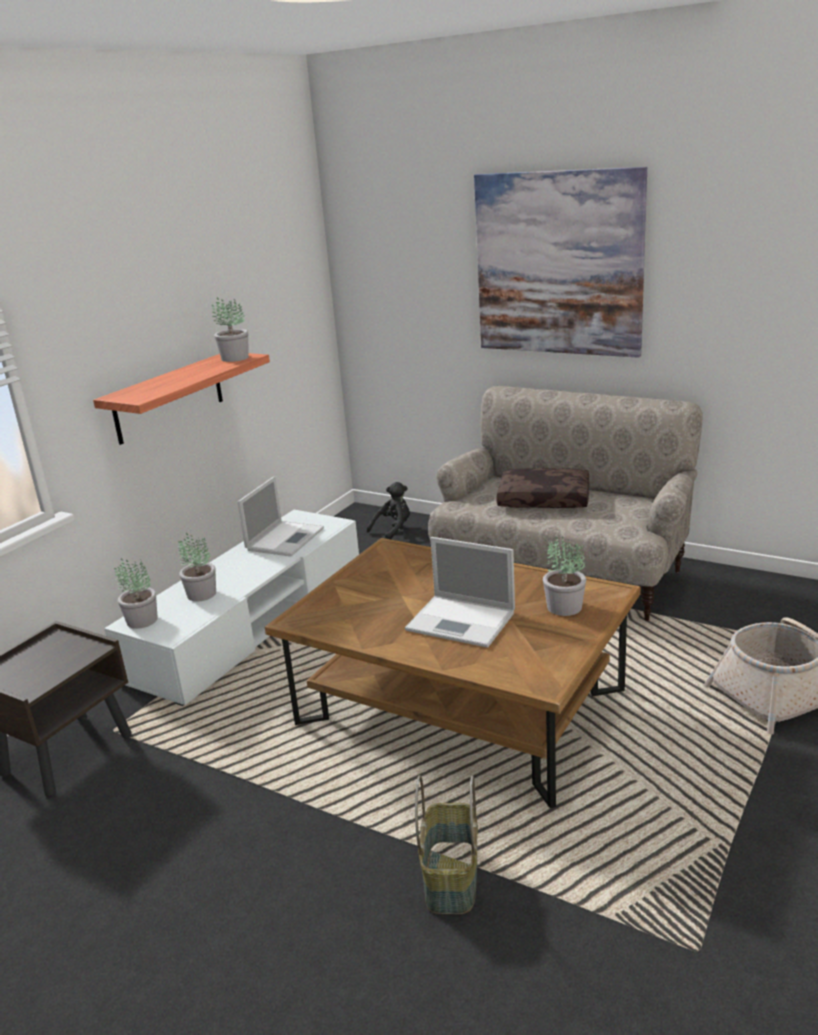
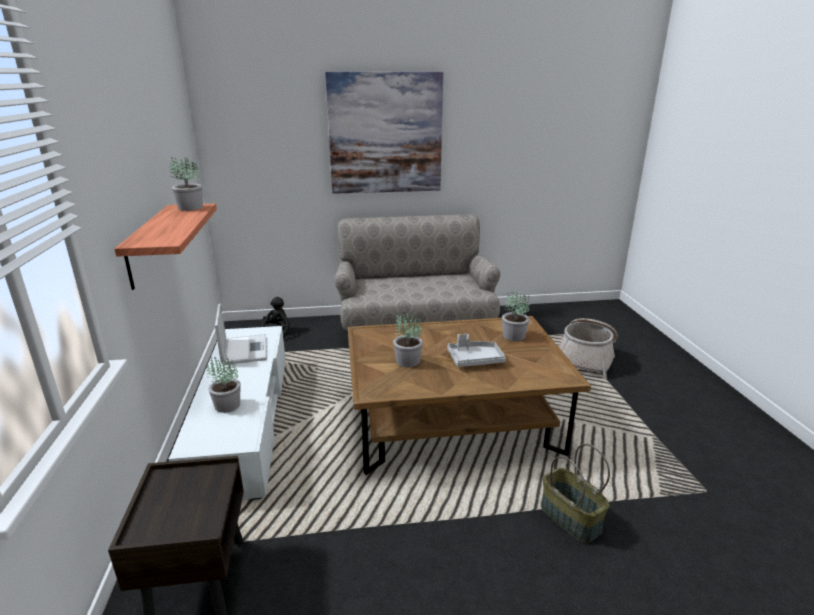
camera: 40 degrees left, 0 degrees up
(141, 620) = (198, 441): potted plant -> potted plant (407, 361)
(462, 621) = (474, 359): laptop -> grey tray
(544, 499) = (406, 285): brown pillow -> none

